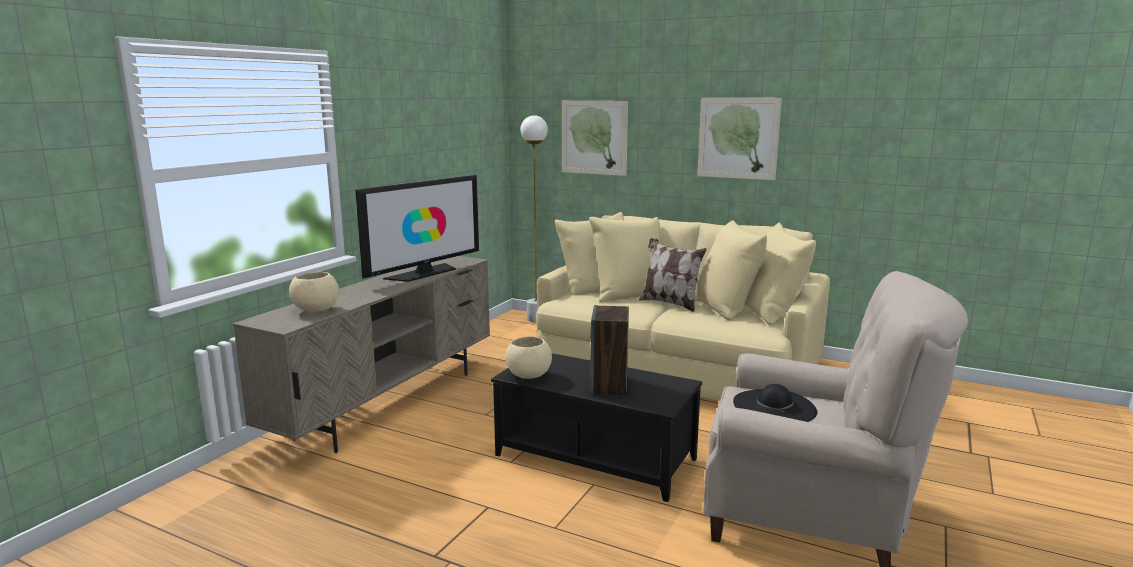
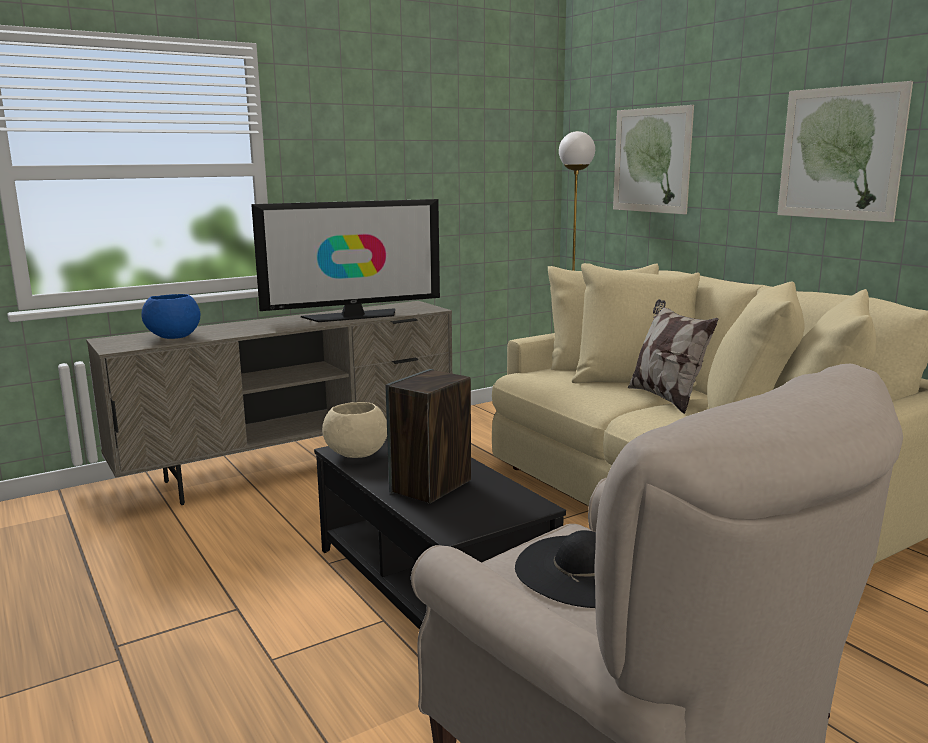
camera: 30 degrees right, 0 degrees up
(316, 310) = (173, 338): beige bowl -> blue bowl

